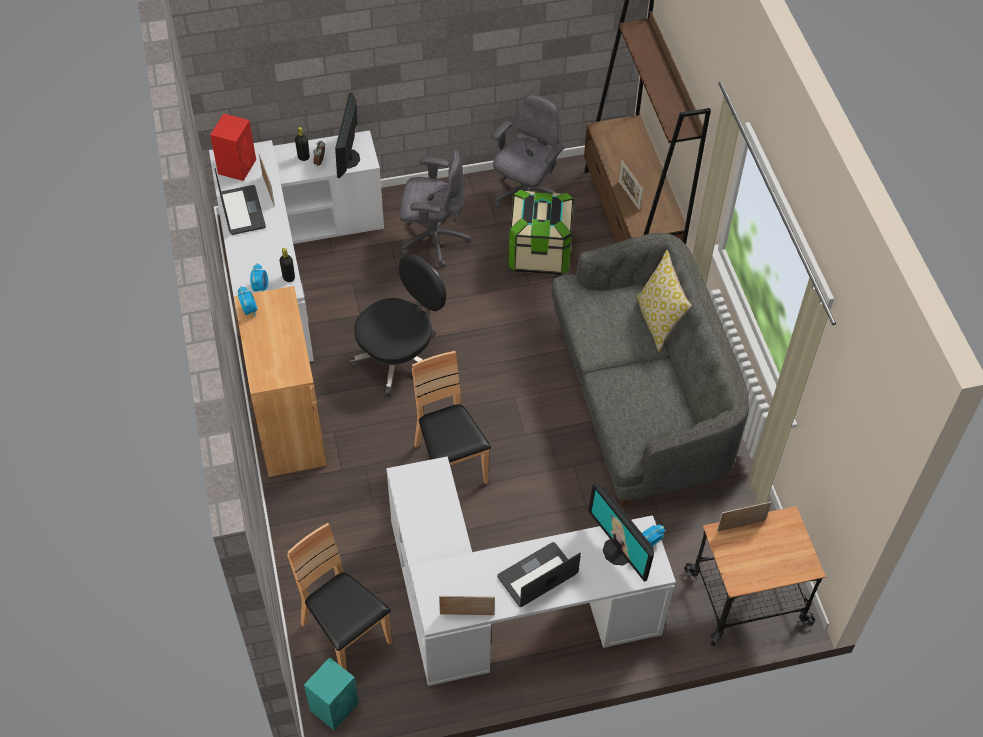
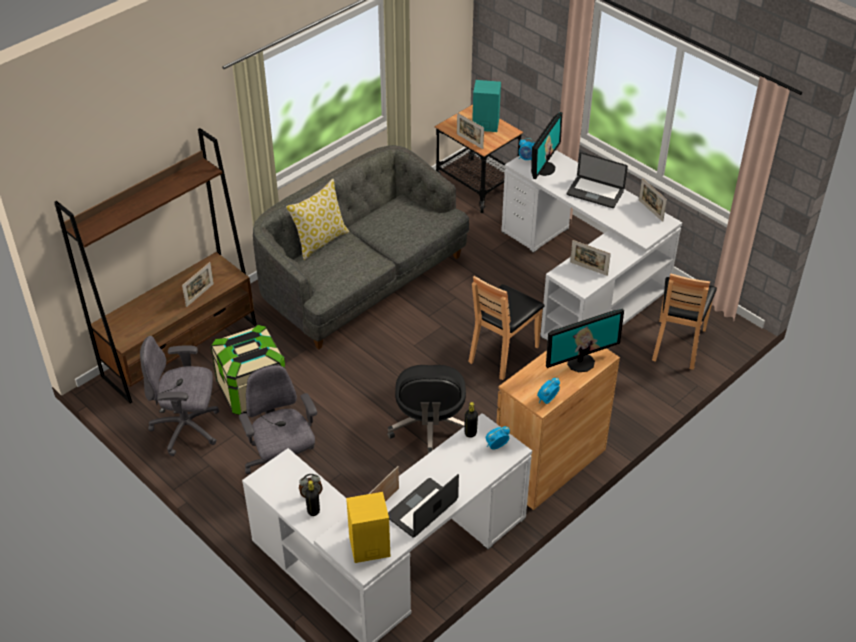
camera: 120 degrees left, 10 degrees down
(237, 166) = (368, 547): red speaker -> yellow speaker
(335, 706) = (725, 325): turquoise speaker -> turquoise speaker (484, 124)
(348, 159) = (292, 475): monitor -> monitor (580, 362)
(400, 357) = (430, 428): black office chair -> black office chair turned 105 degrees counterclockwise
(426, 499) = (588, 269): none -> picture frame

